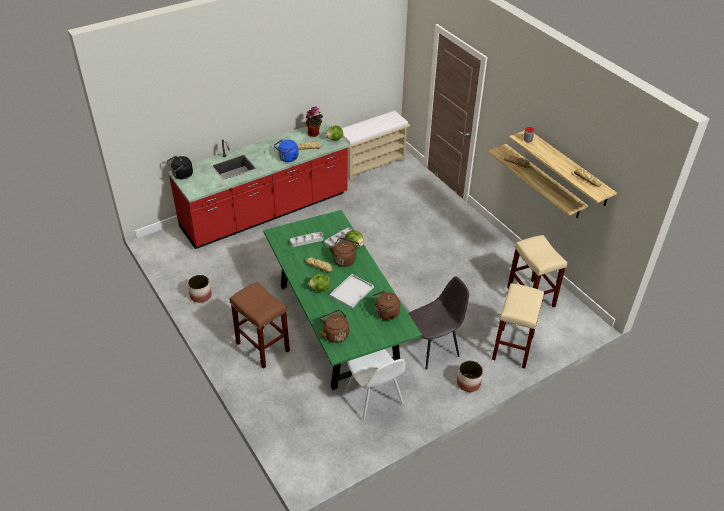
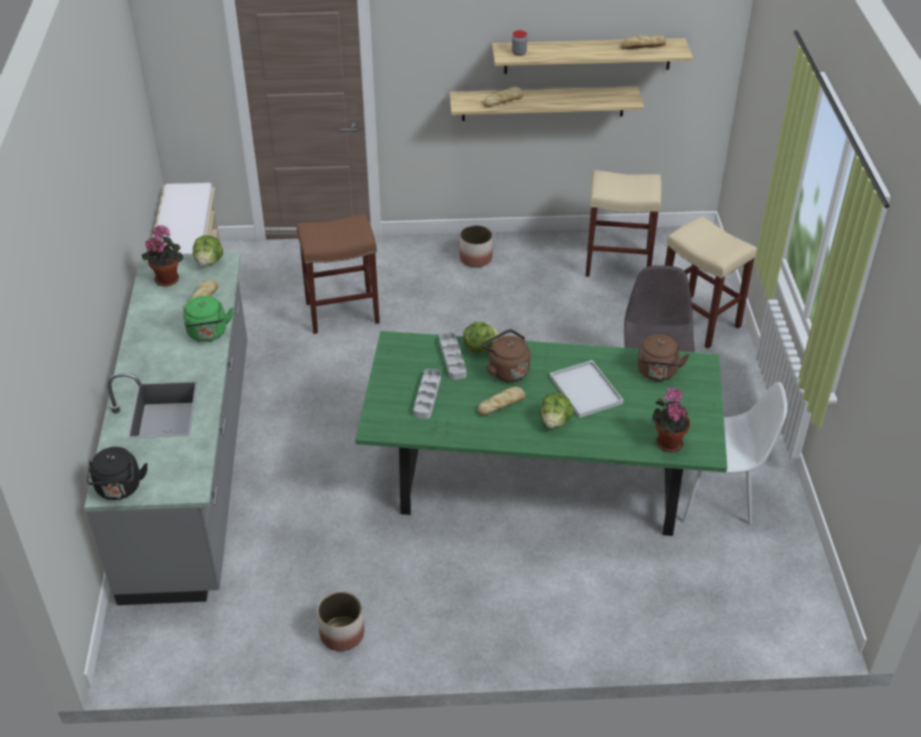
camera: 60 degrees left, 0 degrees up
(263, 347) = (530, 588): brown stool -> brown stool (343, 312)
(265, 211) = (192, 465): red counter -> grey counter
(287, 158) = (208, 334): blue kettle -> green kettle
(334, 334) = (667, 442): brown kettle -> potted plant
(468, 383) = (738, 388): planter -> planter (476, 258)

